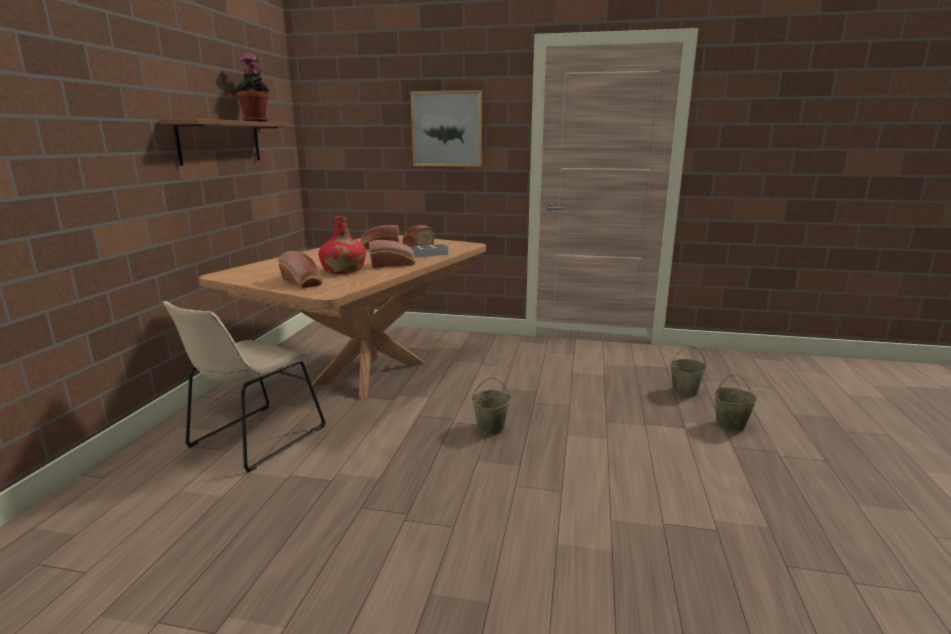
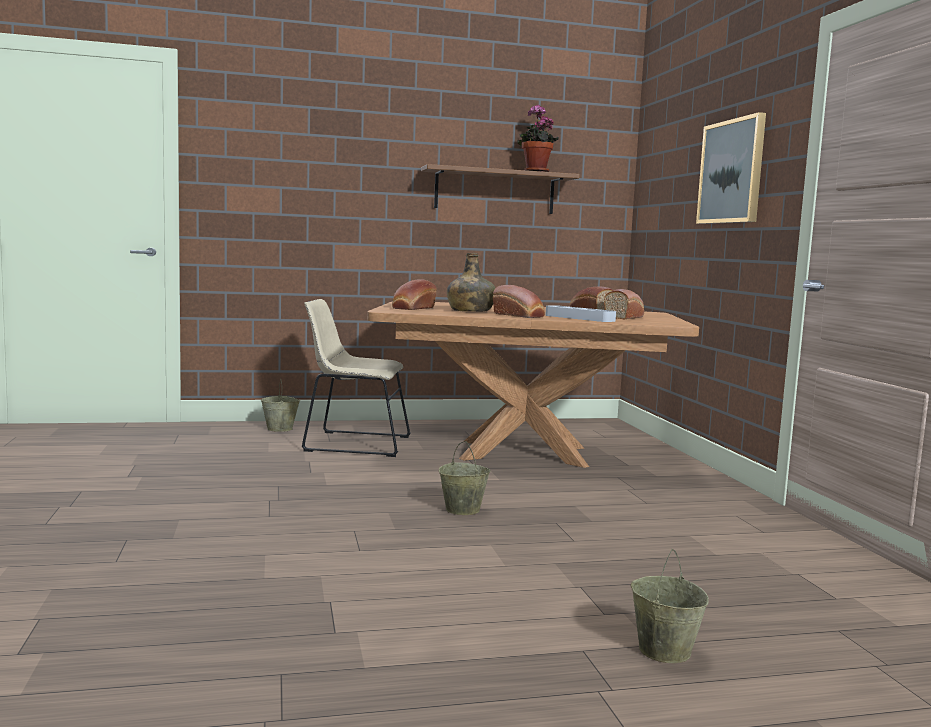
camera: 65 degrees right, 10 degrees down
(343, 270) = (470, 311): red bottle -> green bottle
(685, 391) = (751, 614): beige bucket -> beige bucket (280, 429)

